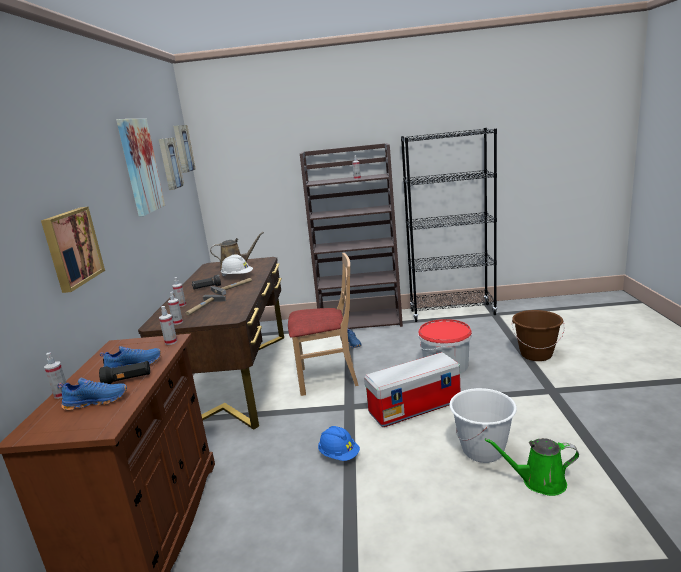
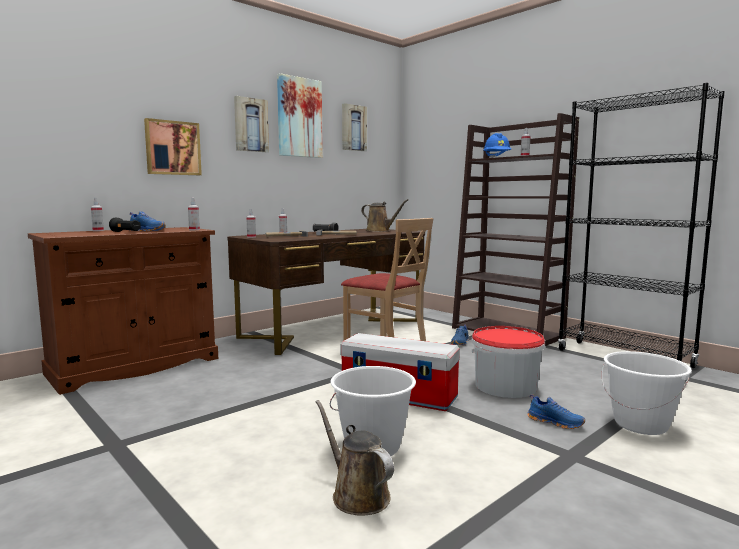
camera: 45 degrees right, 10 degrees down
(97, 401) = (92, 233): blue shoe -> blue shoe (555, 422)
(182, 148) = (385, 121): picture -> picture (250, 125)
(237, 276) = (361, 233): white hard hat -> none
(339, 455) = (279, 390): blue hard hat -> blue hard hat (497, 157)
(536, 354) = (641, 424): brown bucket -> white bucket
(539, 481) = (357, 494): green watering can -> brown watering can

